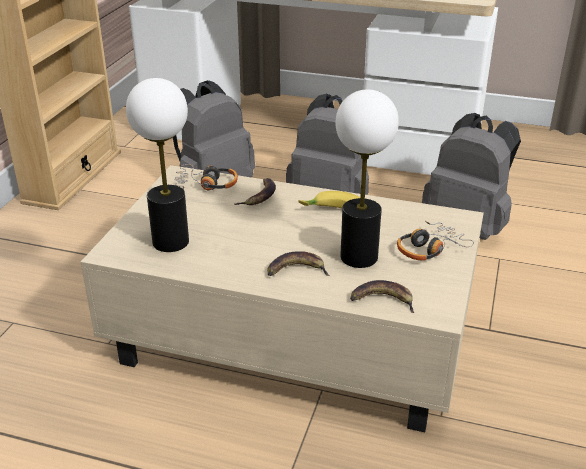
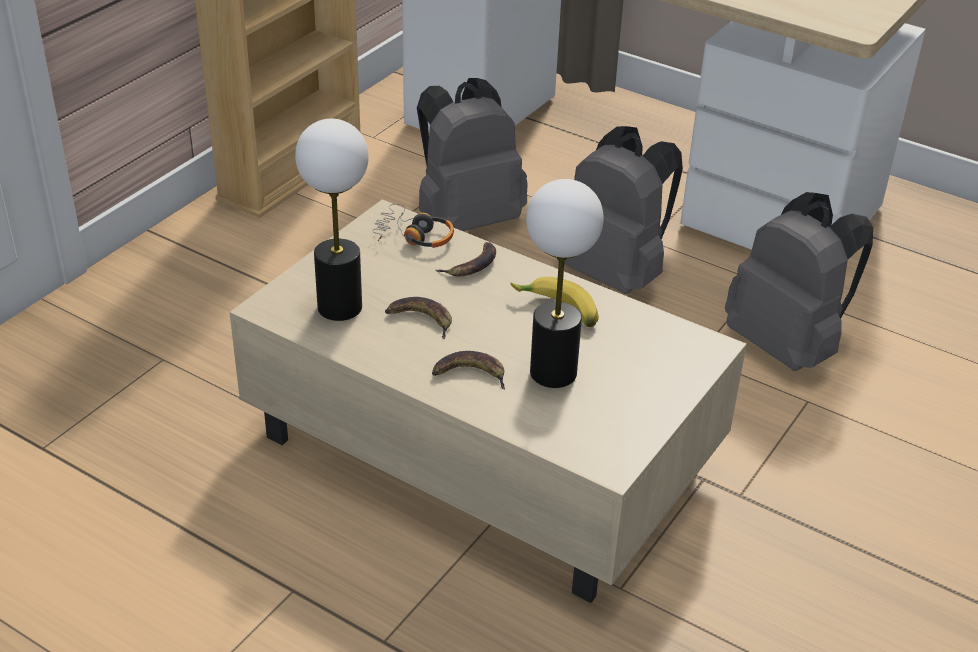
camera: 15 degrees right, 5 degrees up
(382, 300) = (552, 433): banana -> banana (420, 319)
(430, 248) = (647, 379): headphones -> none

